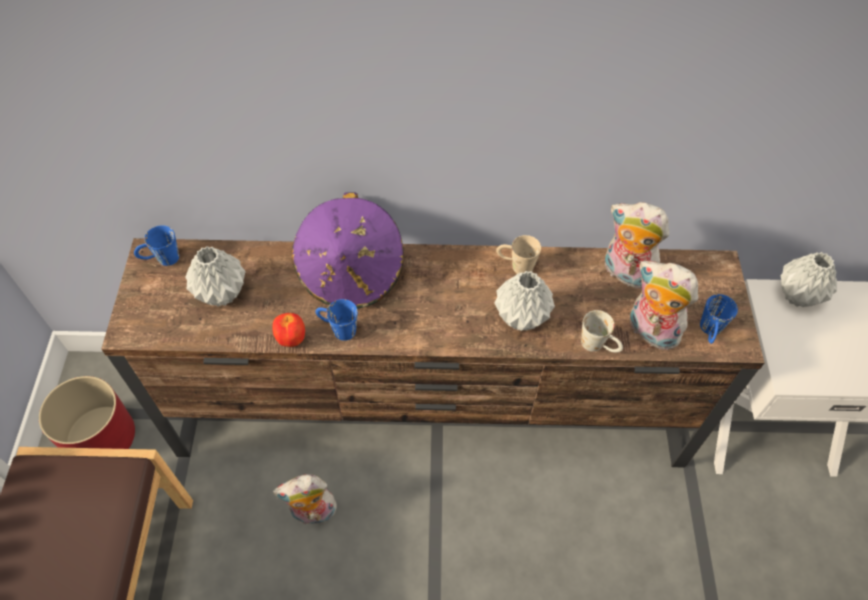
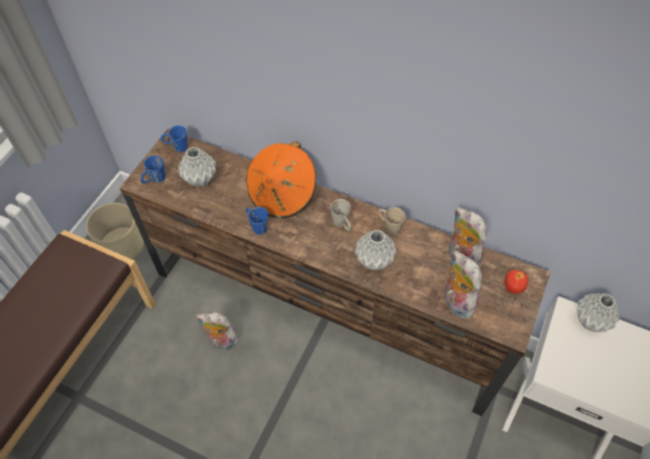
camera: 25 degrees right, 0 degrees up
(100, 436) = (121, 244): red planter -> beige planter
(291, 339) = (226, 221): apple -> apple (512, 288)
(351, 273) = (282, 194): purple hat -> orange hat
(598, 346) = (415, 298): white mug -> white mug (342, 224)
(710, 332) = (497, 318): blue mug -> blue mug (155, 180)

